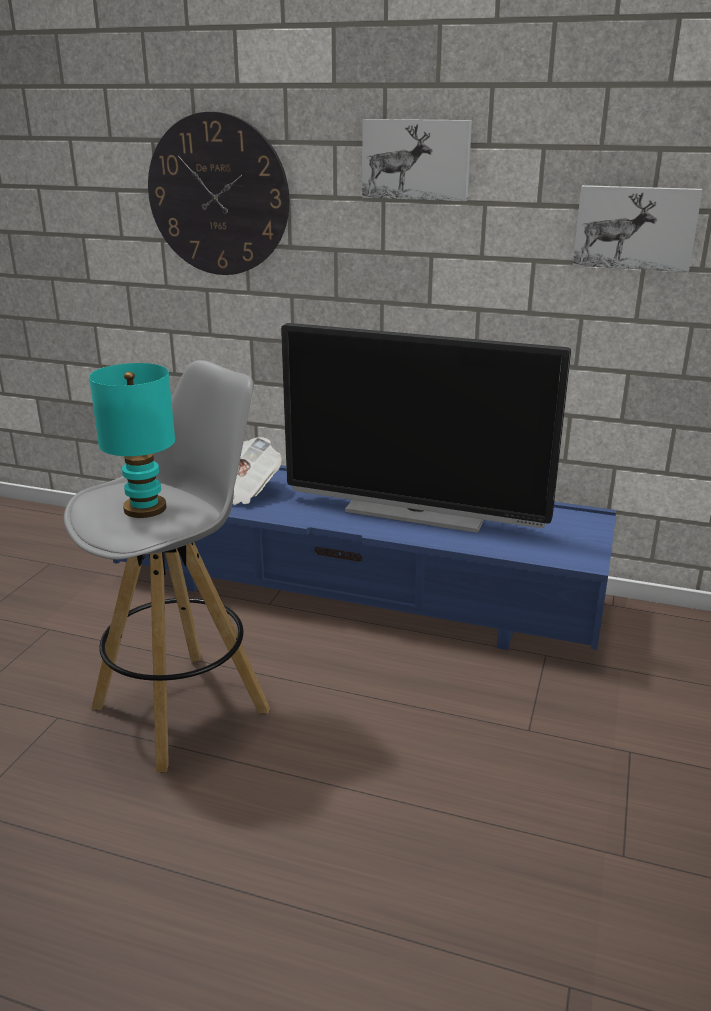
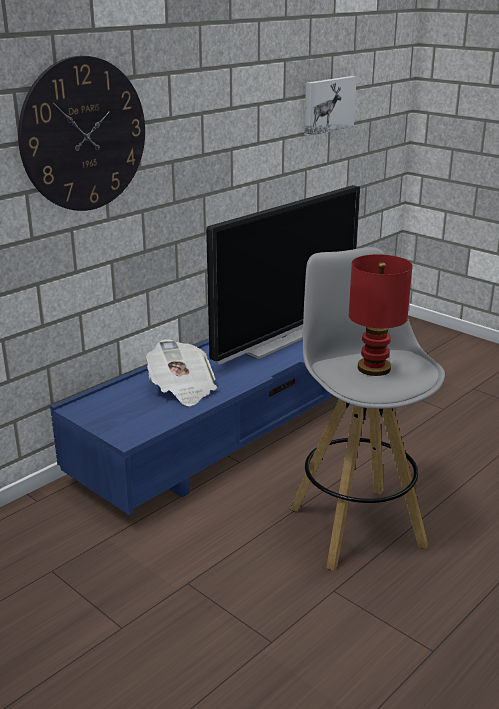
camera: 65 degrees left, 0 degrees up
(146, 509) = (374, 368): turquoise table lamp -> red table lamp
(416, 159) = (224, 78): picture -> none

